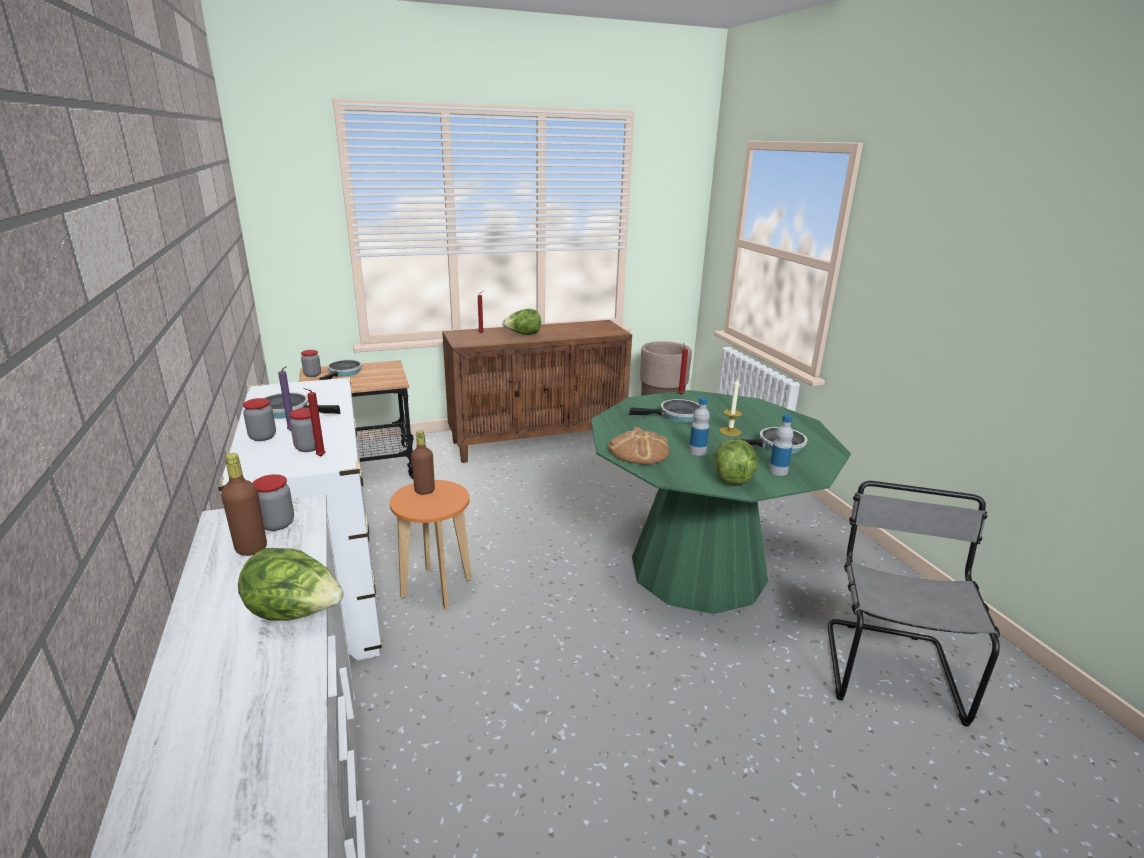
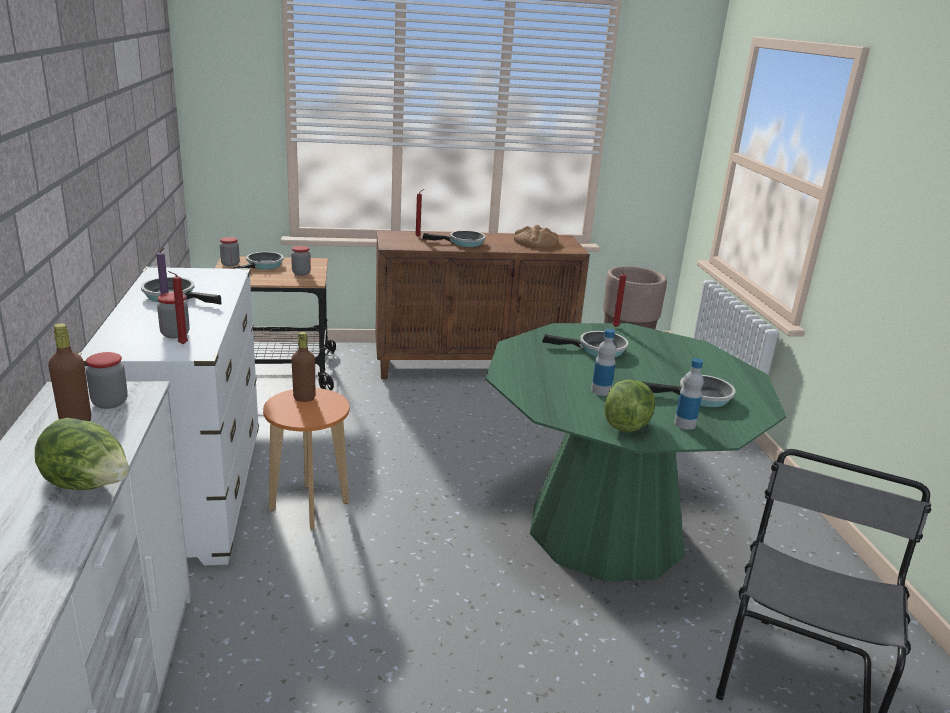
camera: 10 degrees right, 0 degrees up
(262, 437) = (136, 318): jar -> jar (301, 273)
(523, 335) = (463, 243): lettuce -> frying pan
(638, 451) = (533, 382): bread -> bread (535, 242)
(730, 431) = (651, 374): candle -> none

